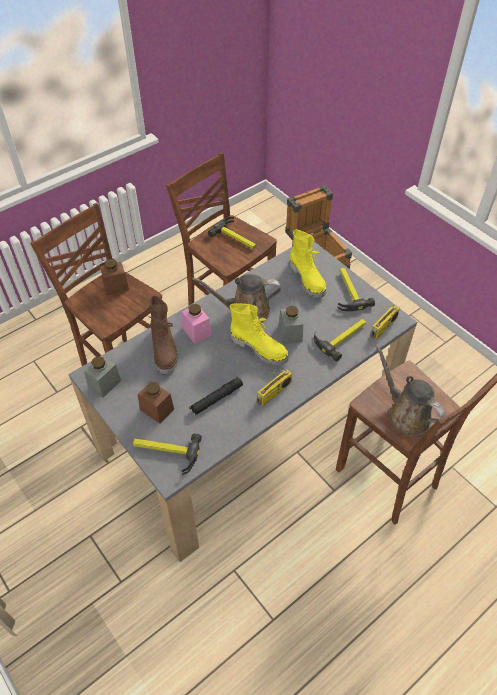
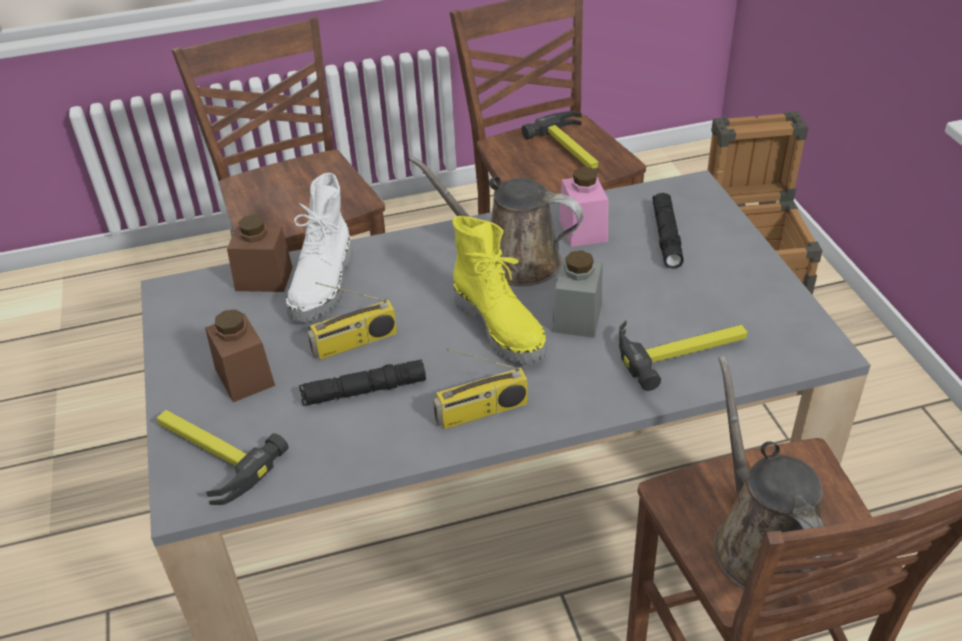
camera: 25 degrees right, 10 degrees down
(104, 384) = (186, 311): grey jar -> none
(116, 286) = (316, 176): brown jar -> brown jar (264, 279)
(165, 350) = (325, 286): brown boot -> white boot
(196, 331) = (400, 270): pink jar -> pink jar (583, 230)
(308, 279) = (666, 236): yellow boot -> black flashlight
(348, 291) = (739, 274): hammer -> none
(383, 327) = (785, 355): radio -> radio (354, 343)

